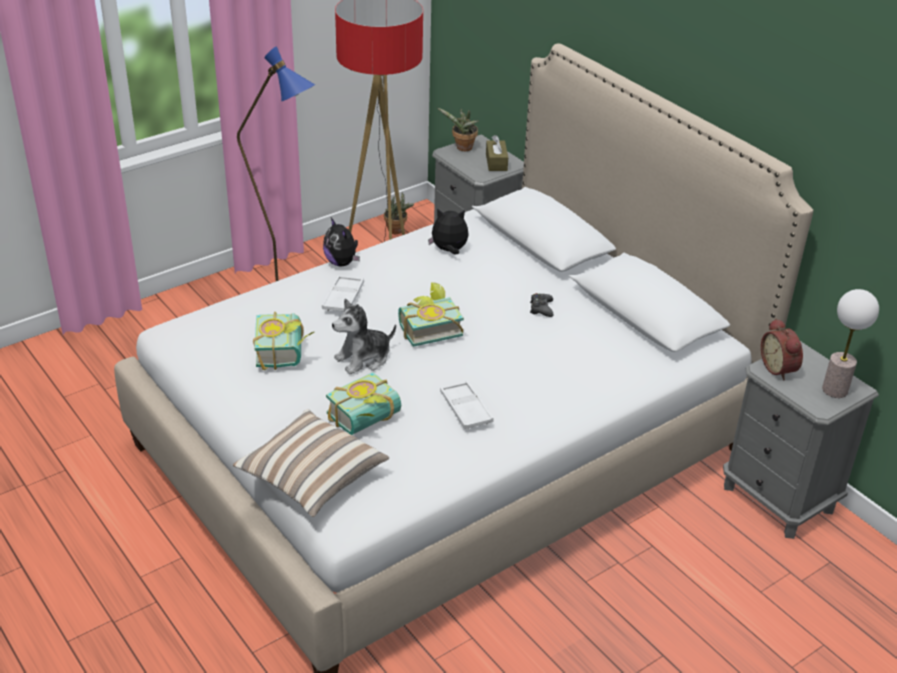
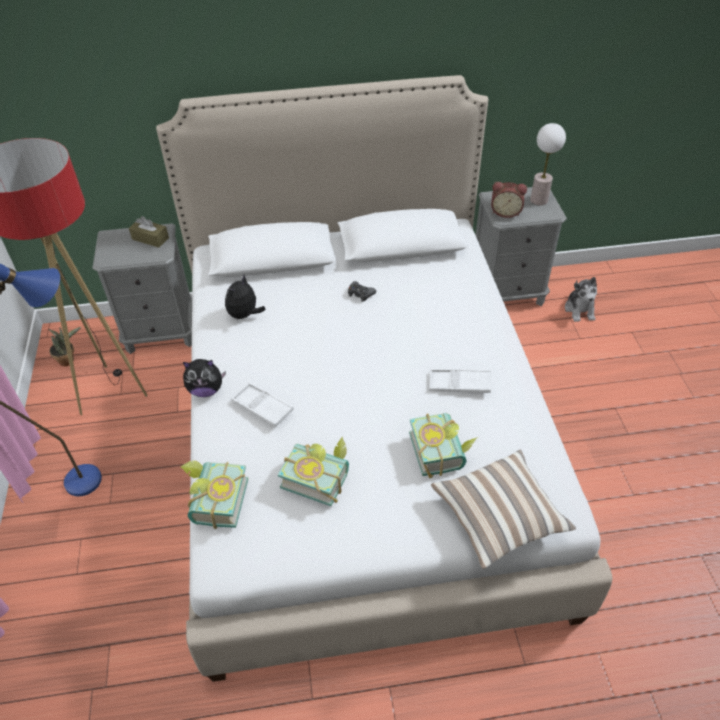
camera: 60 degrees left, 10 degrees up
(363, 358) = (357, 424): plush toy -> plush toy (580, 310)
(428, 328) = (343, 367): book -> book (214, 502)
(462, 148) = (109, 249): potted plant -> none

